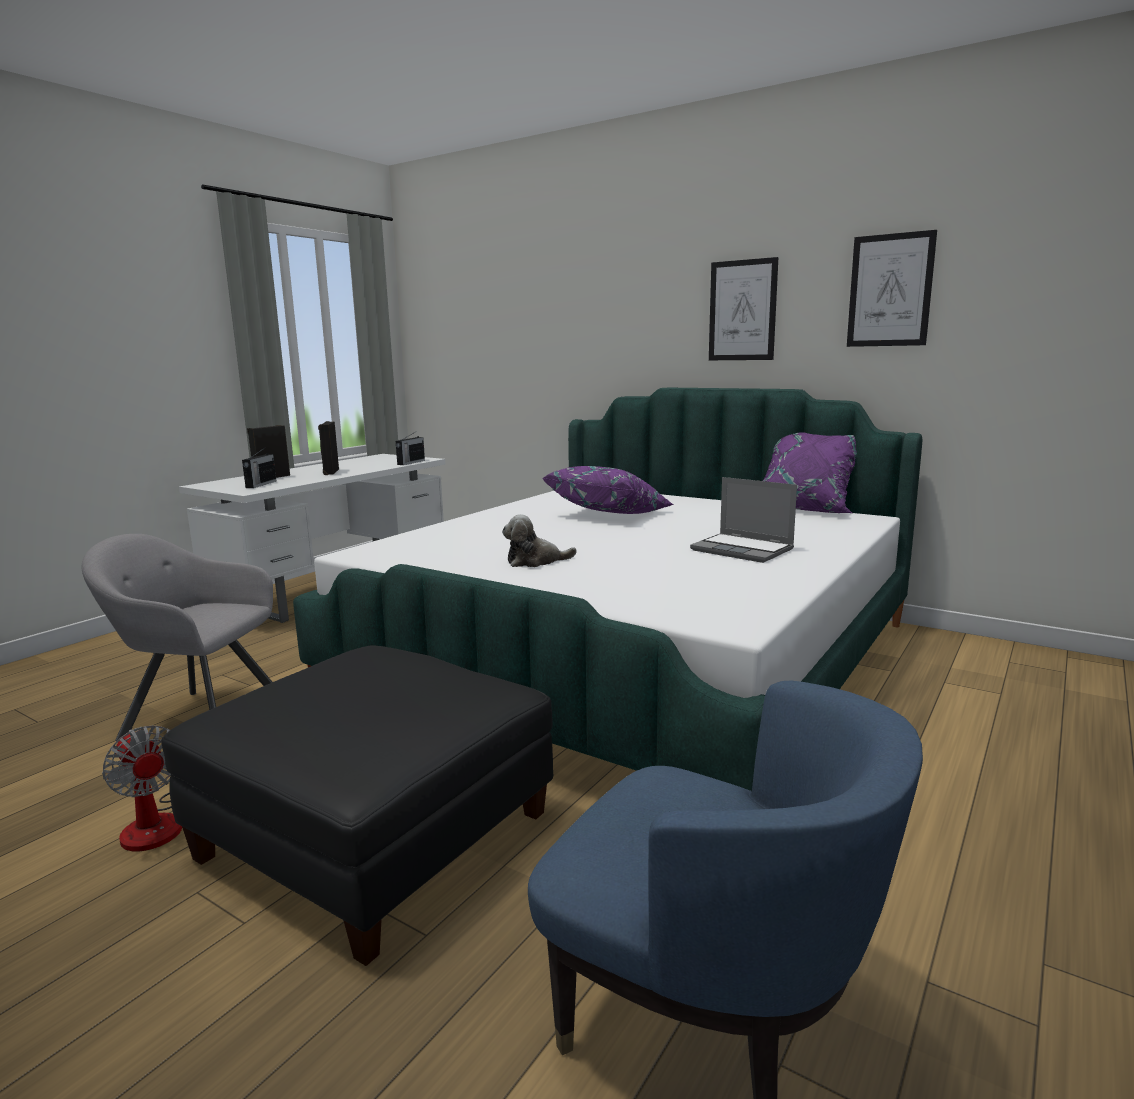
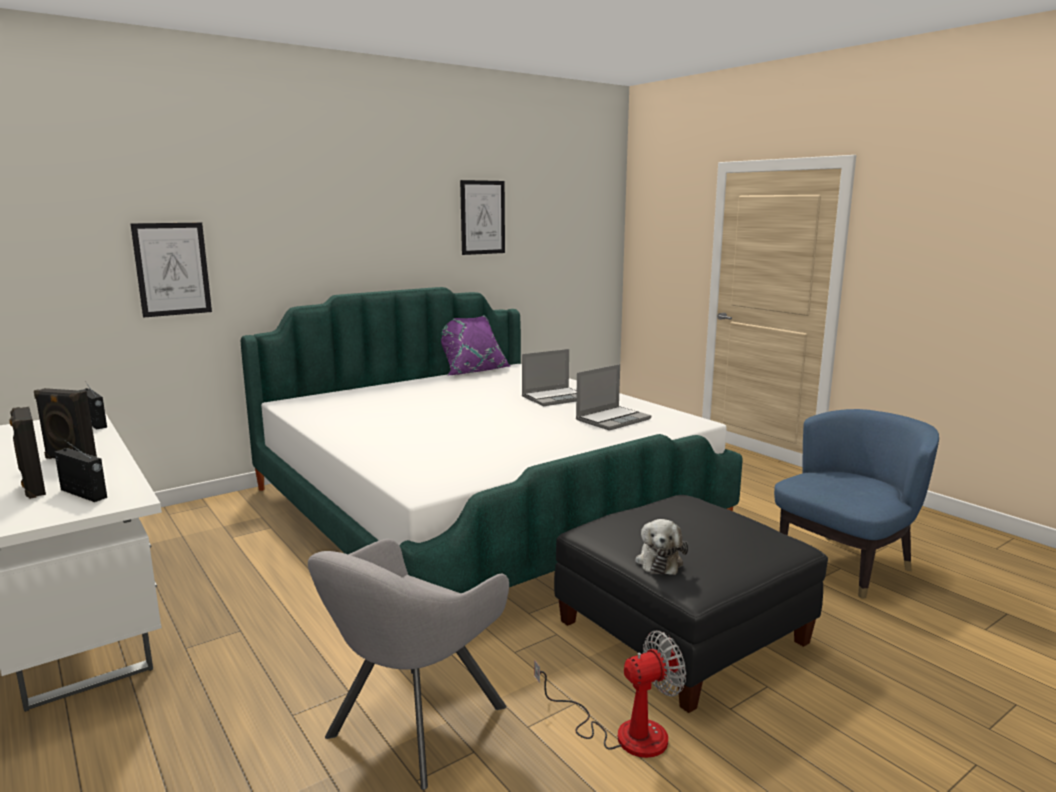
camera: 70 degrees left, 0 degrees up
(535, 561) = (524, 441): plush toy -> plush toy (659, 561)
(609, 514) = (407, 407): purple pillow -> none
(679, 583) = (613, 419): none -> laptop
(742, 310) = (388, 228): picture -> picture (172, 269)

